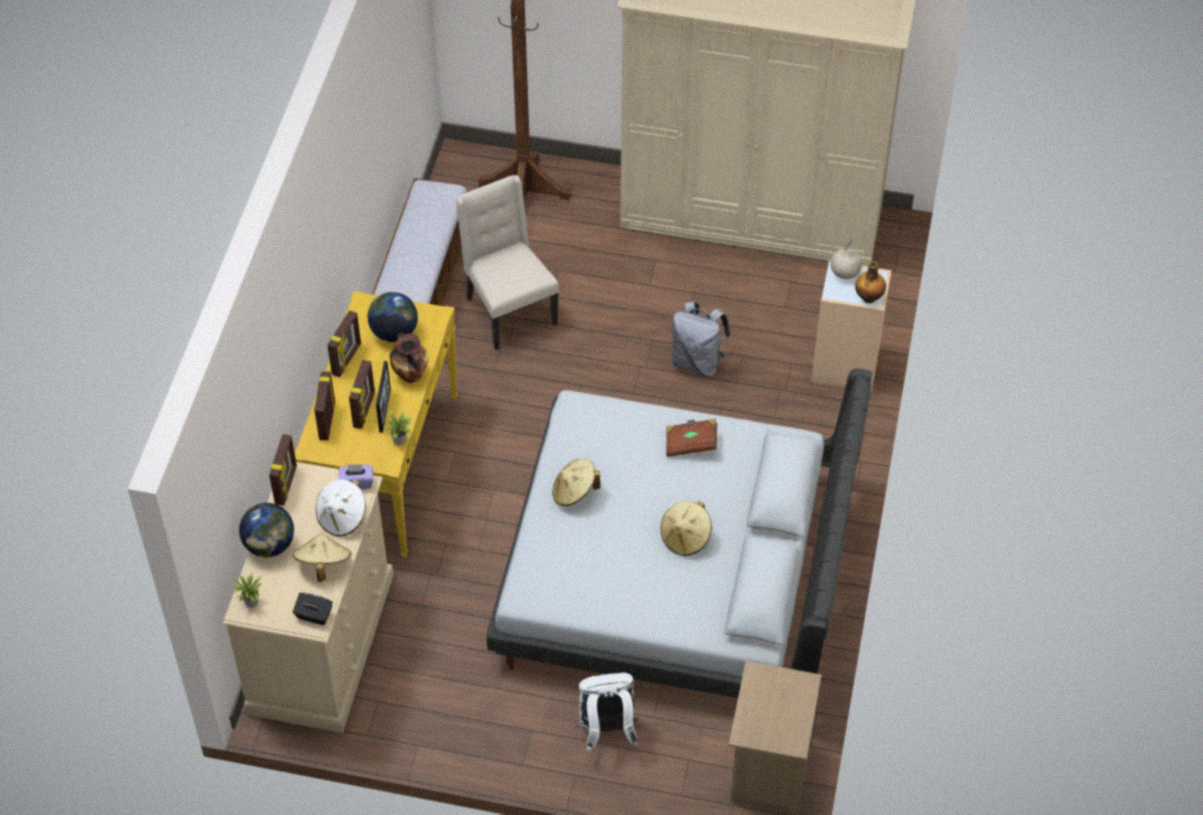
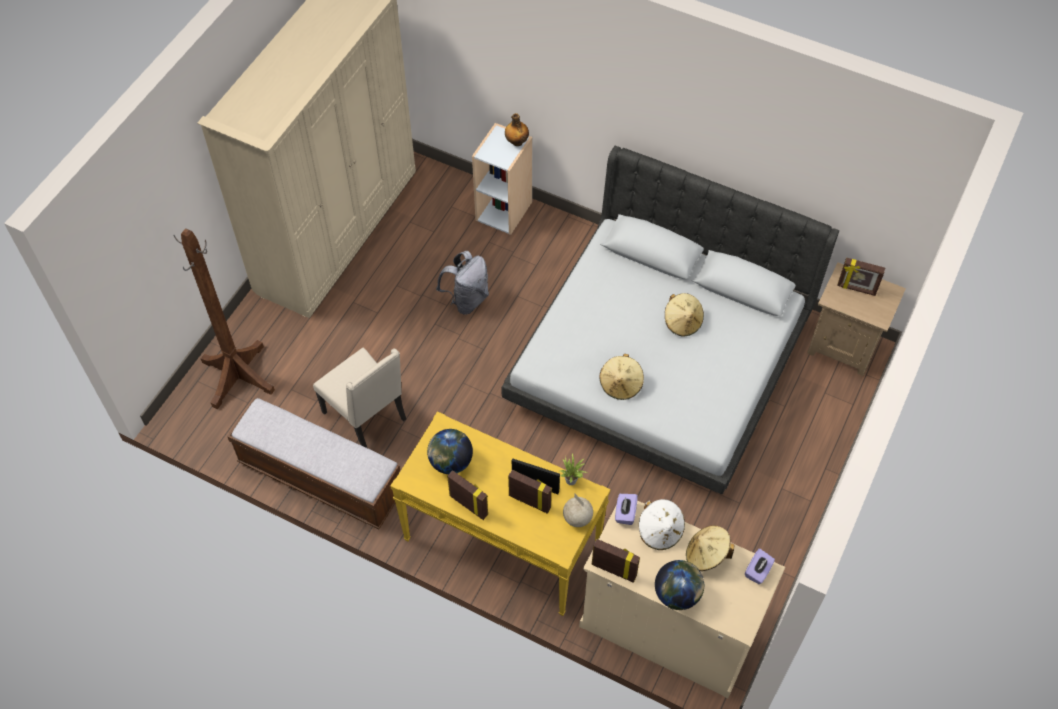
camera: 75 degrees left, 5 degrees up
(251, 603) = (736, 619): potted plant -> none
(314, 615) = (758, 571): black tissue box -> purple tissue box
(326, 421) = (534, 534): picture frame -> picture frame (856, 289)
(411, 375) = (502, 458): vase -> none
(508, 311) = (367, 416): beige chair -> beige chair turned 120 degrees counterclockwise
(607, 731) = (791, 438): white backpack -> none
(691, 444) = (595, 297): brown book -> none
(844, 273) = (488, 150): globe -> globe (577, 519)

